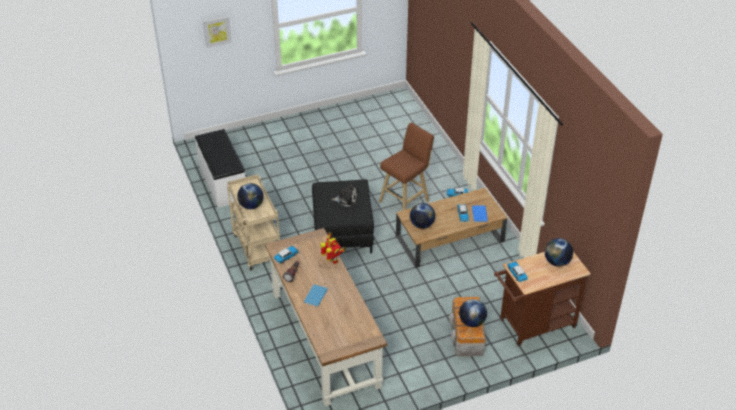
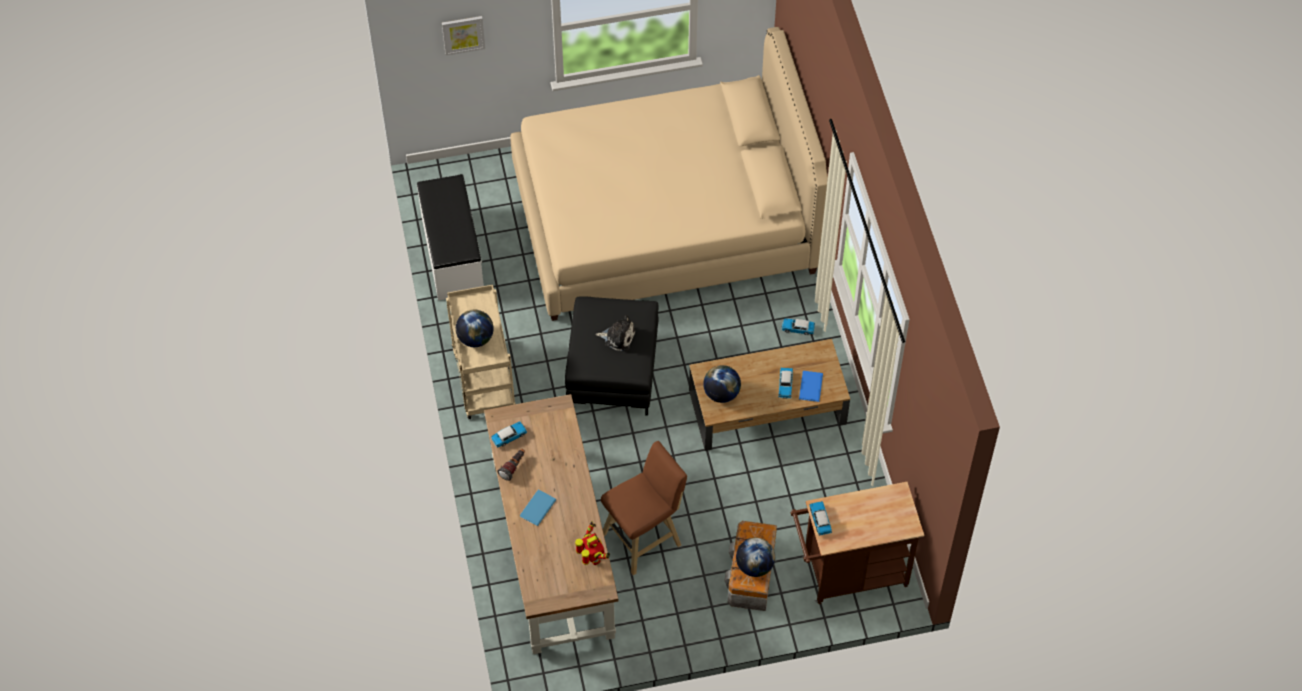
camera: 10 degrees right, 15 degrees up
(332, 260) = (572, 453): toy robot -> toy robot (592, 559)
(356, 149) = (664, 220): none -> beige bed
(405, 200) = (718, 328): brown stool -> brown stool (644, 538)
(557, 262) = (882, 509): globe -> none

